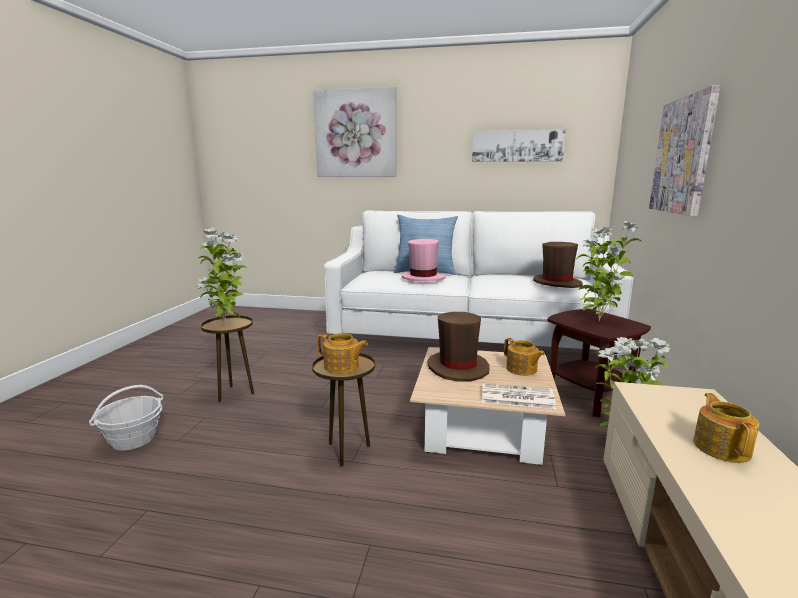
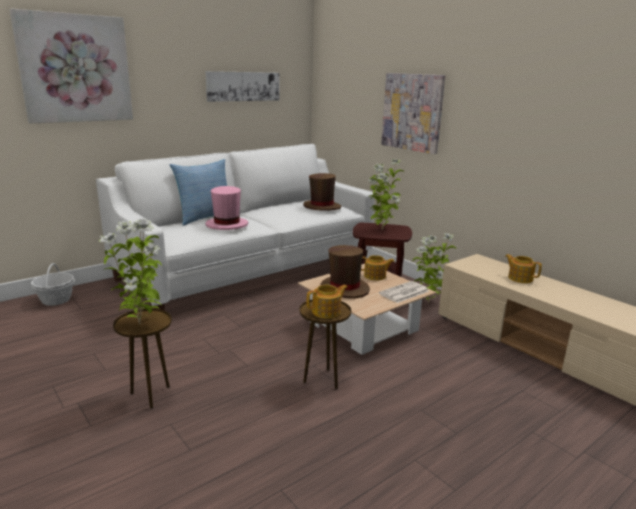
camera: 50 degrees left, 5 degrees up
(133, 439) = (146, 475): basket -> basket (56, 300)

